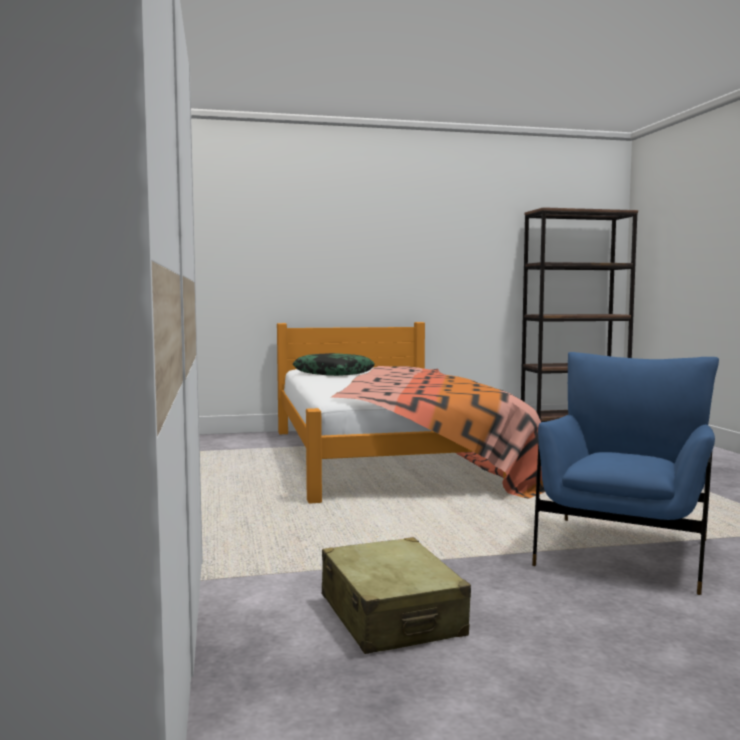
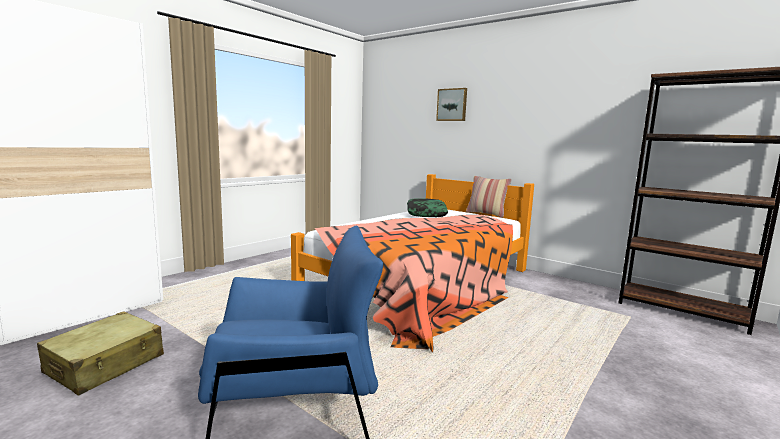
camera: 50 degrees right, 5 degrees up
(300, 226) = (452, 105): none -> picture
(373, 366) = (486, 214): none -> pillow

